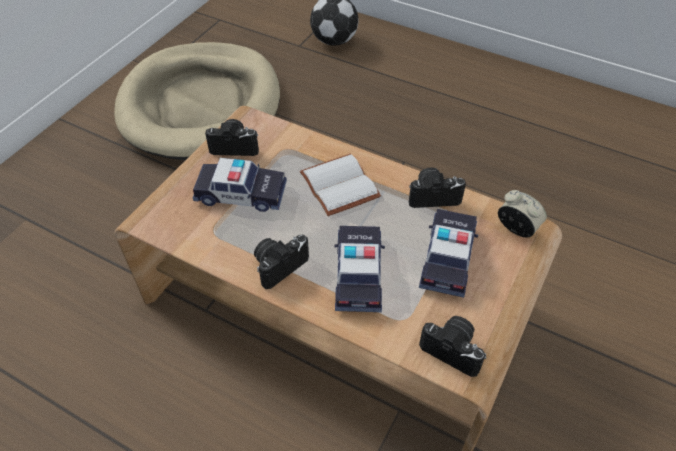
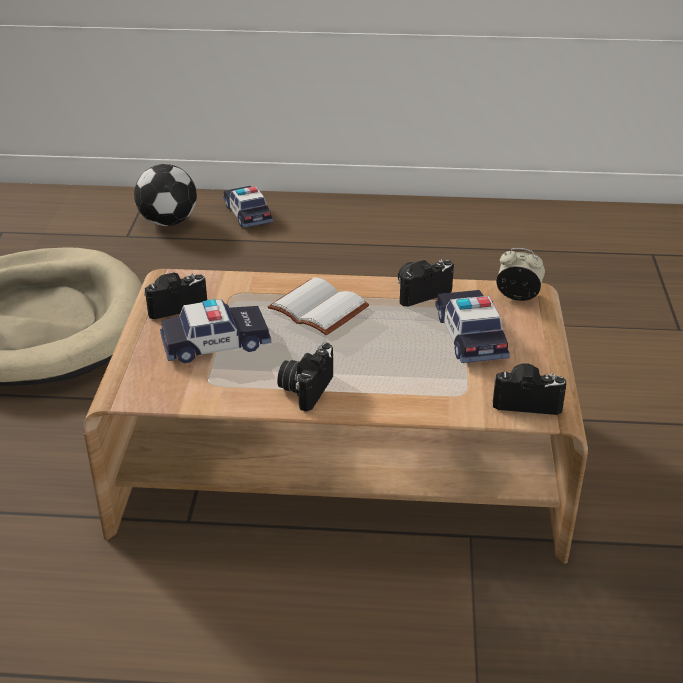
camera: 25 degrees left, 15 degrees down
(358, 274) = (393, 372): toy car -> toy car (247, 213)

